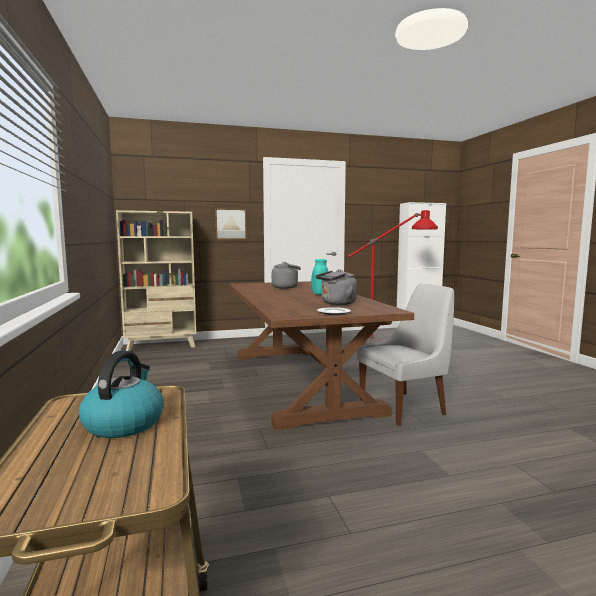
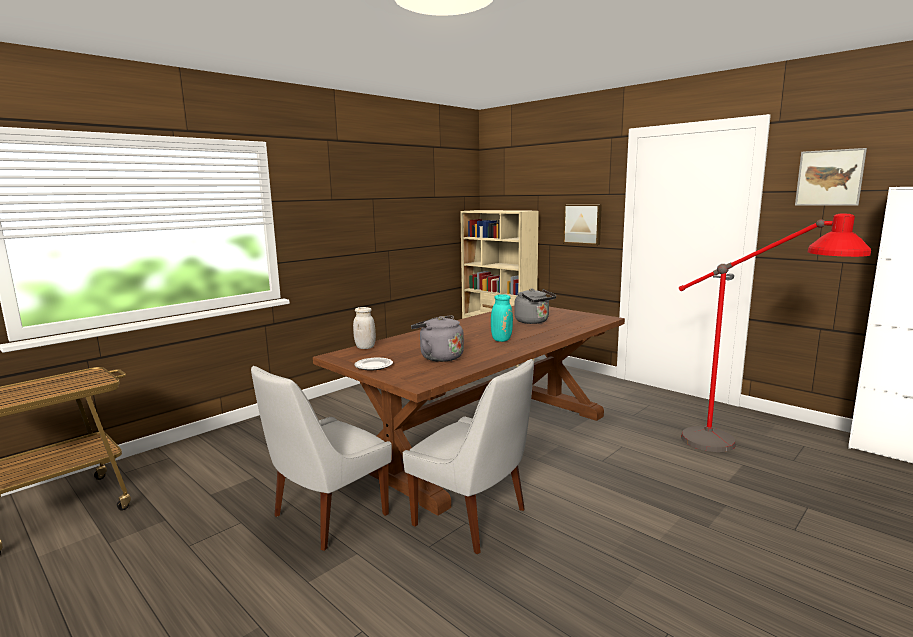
camera: 60 degrees right, 5 degrees up
(124, 423) = (54, 388): kettle -> none
(273, 310) = (365, 347): none -> white jar
(358, 453) = (327, 517): none -> white chair
(373, 198) = (829, 178): none -> picture

